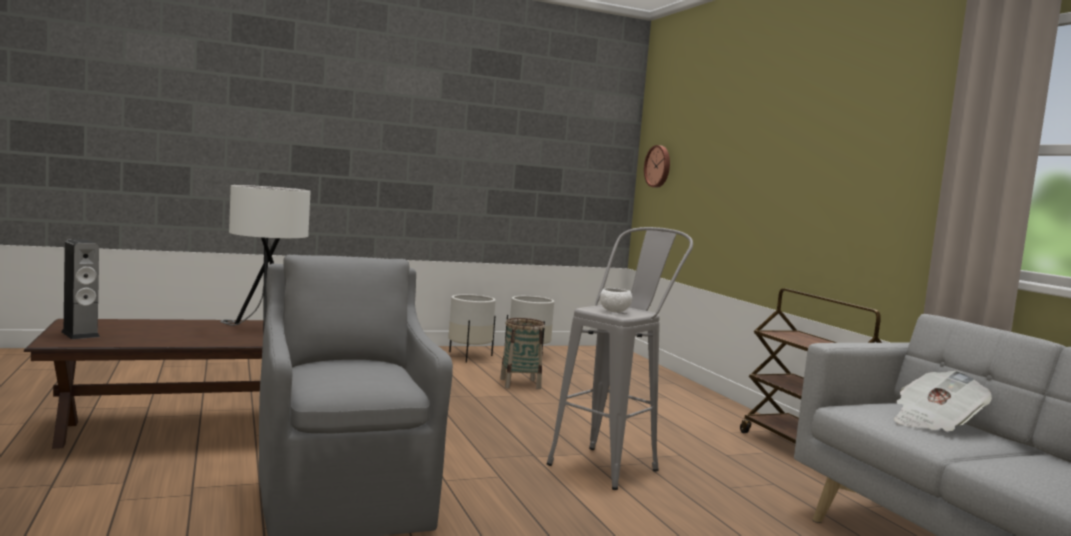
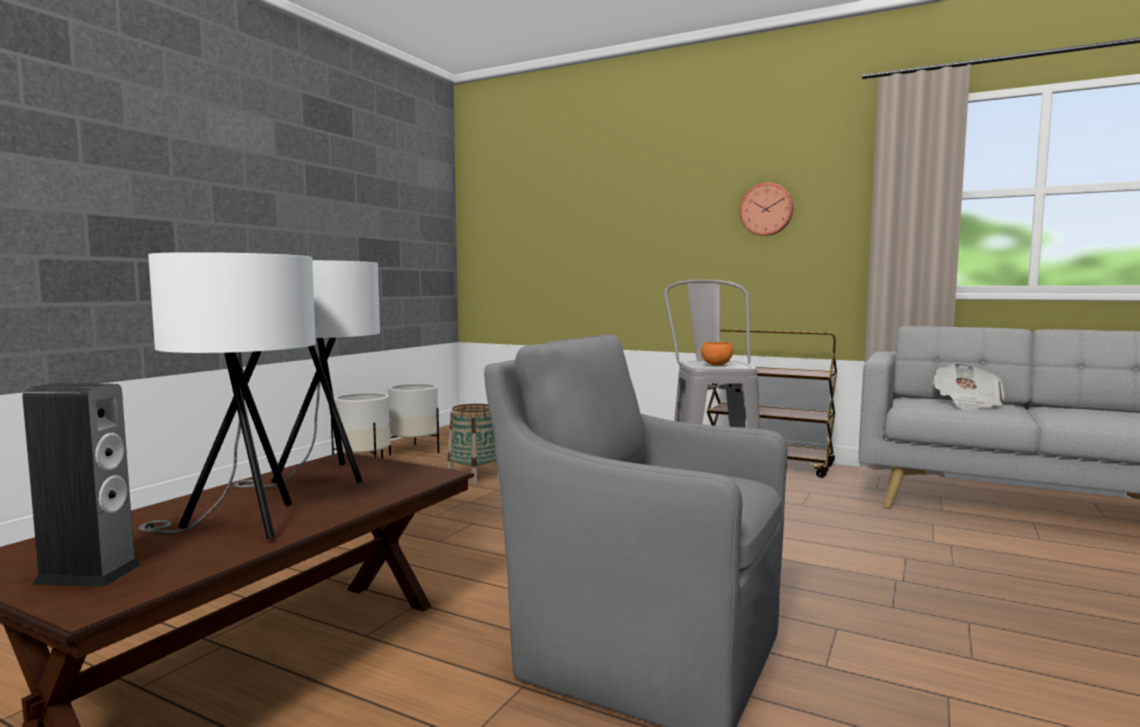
camera: 40 degrees left, 0 degrees up
(168, 335) = (241, 525): none -> white table lamp
(614, 311) = (716, 365): white bowl -> orange bowl
(658, 166) = (494, 234): wall clock -> wall clock (766, 209)

